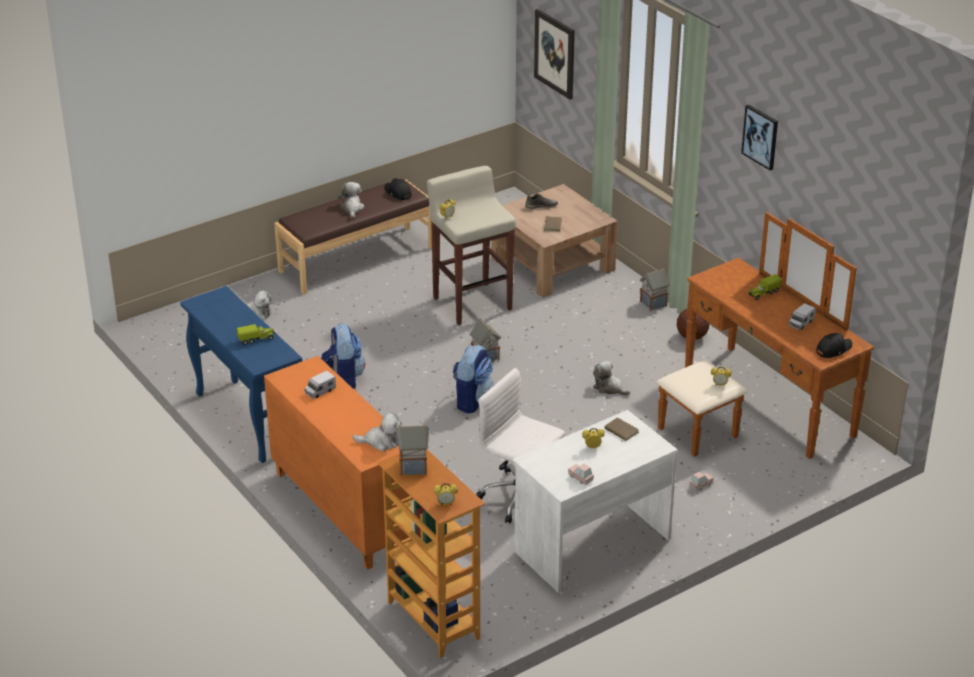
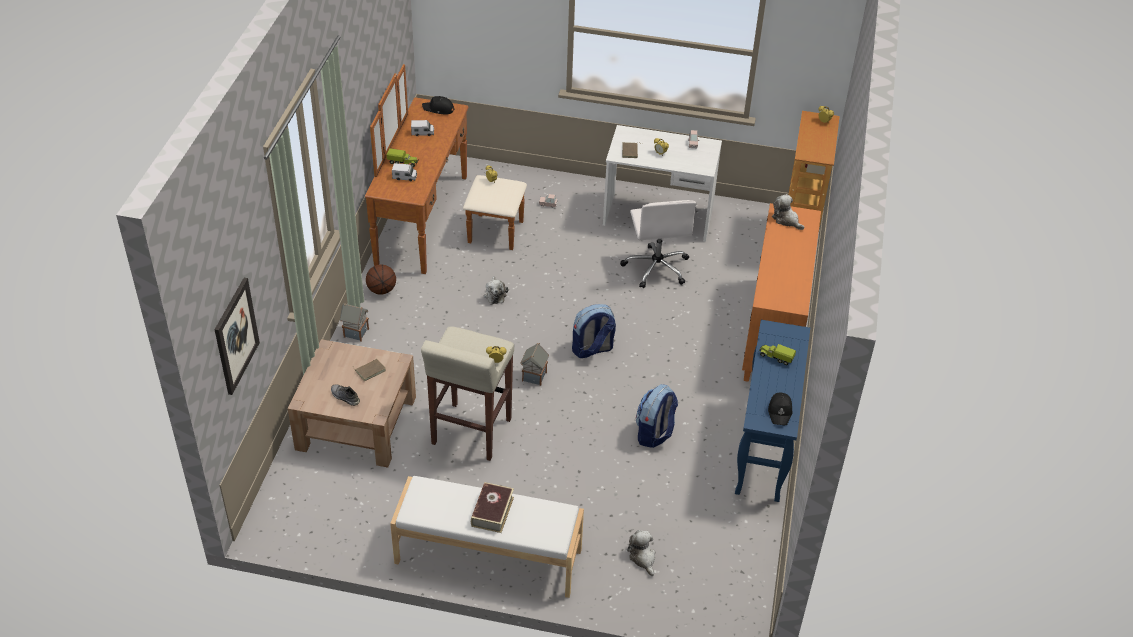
camera: 135 degrees left, 10 degrees up
(320, 391) = (783, 277): toy truck -> toy truck (404, 177)
(352, 208) = (492, 511): plush toy -> book
(356, 259) = (488, 557): brown bench -> white bench
(397, 193) = (430, 500): black cap -> black cap (780, 411)
(414, 466) = (815, 149): toy house -> none
(761, 136) = (350, 86): picture -> none

